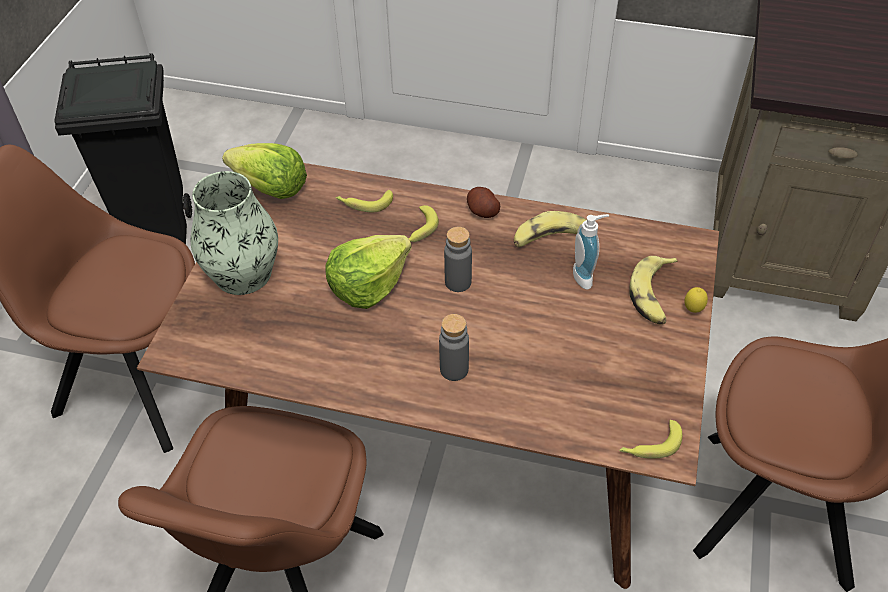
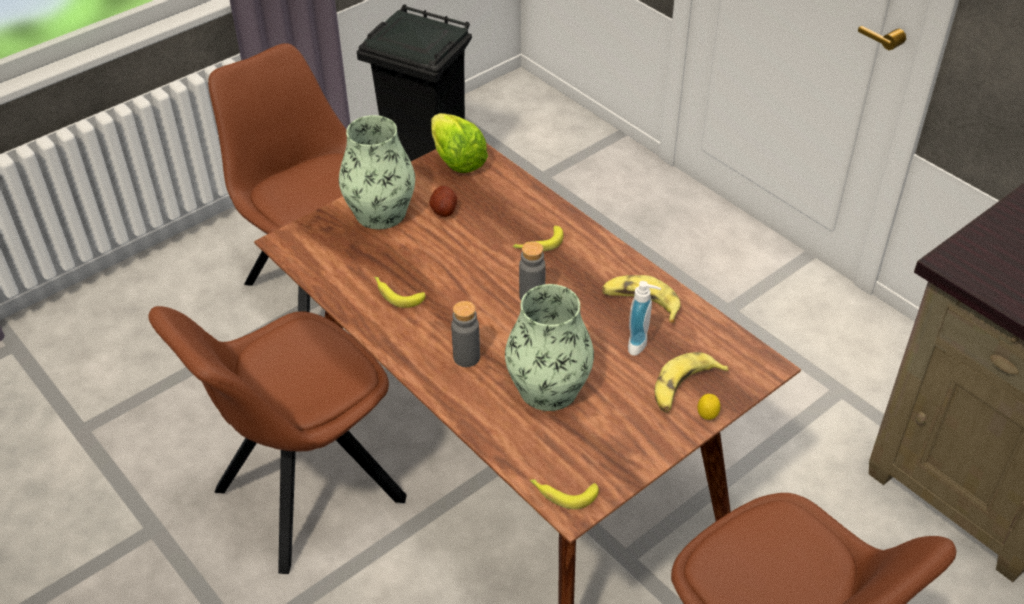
camera: 35 degrees right, 5 degrees down
(364, 203) = (517, 204): banana -> banana (396, 294)
(368, 284) = (462, 265): lettuce -> none
(482, 211) = (605, 254): potato -> potato (444, 210)
(549, 357) = (548, 388): none -> vase

